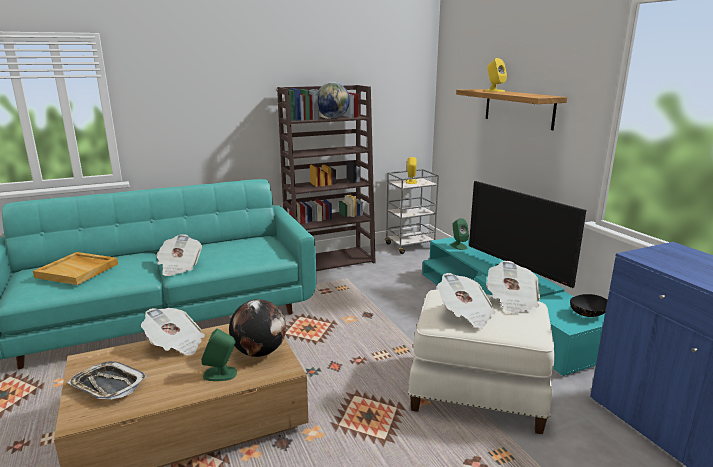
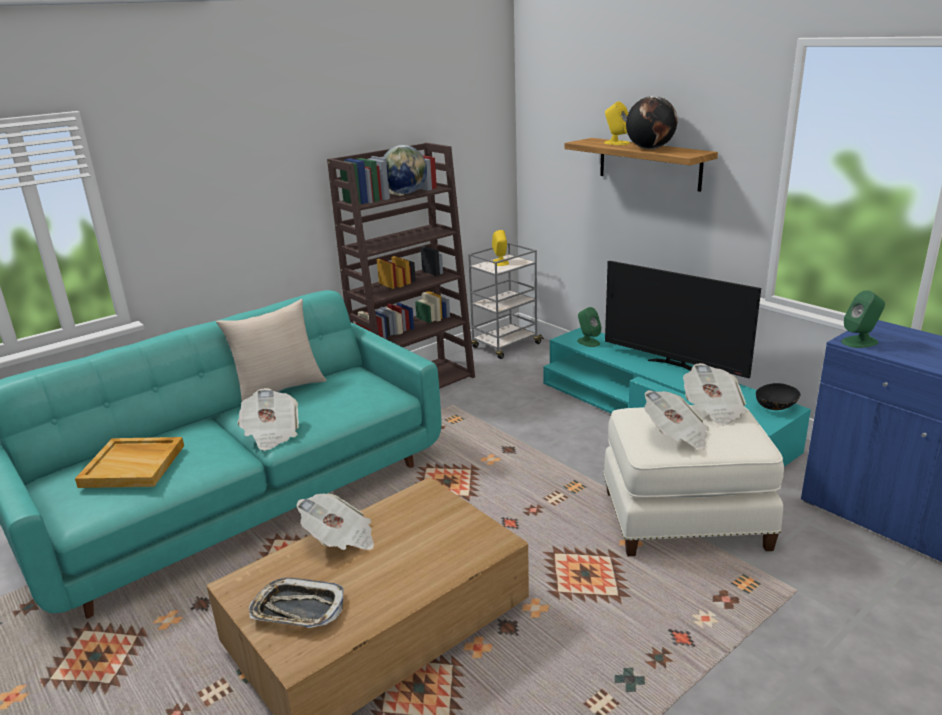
camera: 15 degrees left, 5 degrees up
(208, 242) = (279, 390): none -> beige pillow
(220, 374) = (427, 564): green speaker -> green speaker (860, 342)
(259, 352) = (452, 527): globe -> globe (649, 149)

